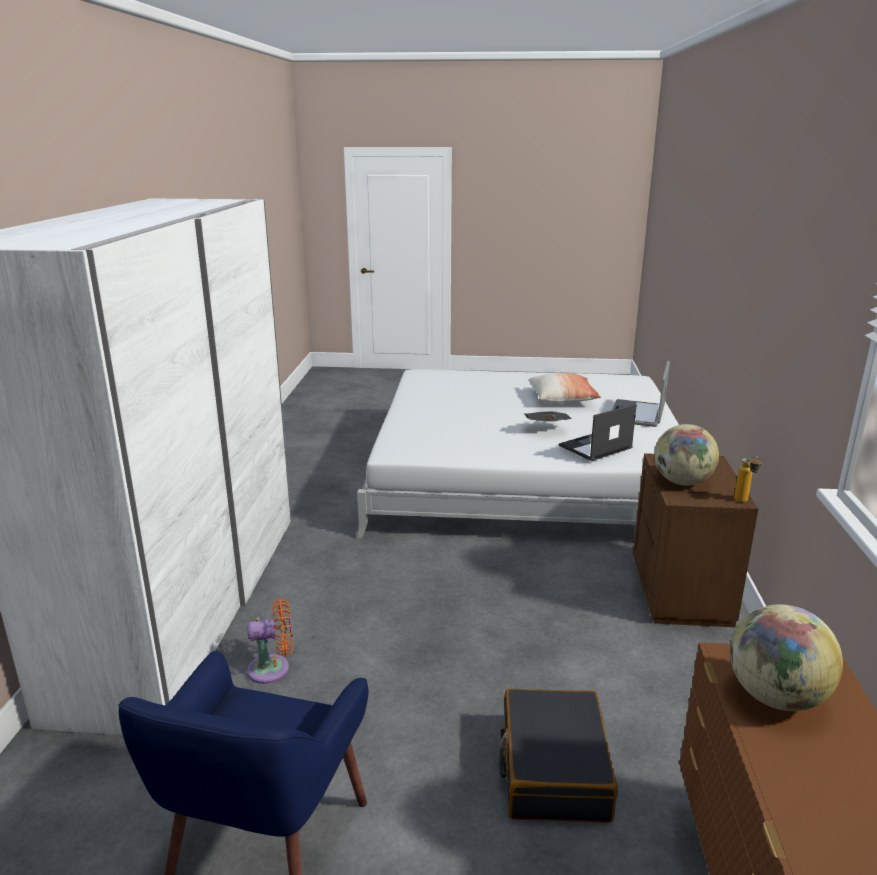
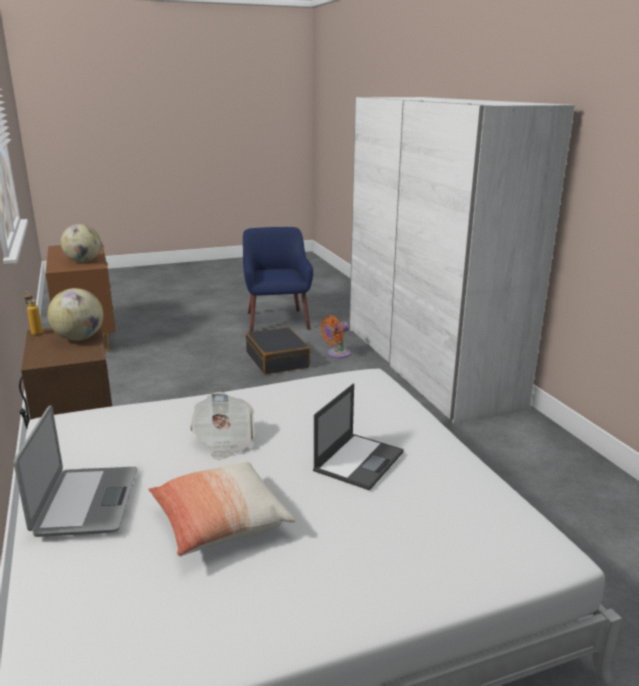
camera: 155 degrees right, 0 degrees up
(553, 769) = (173, 352): black suitcase -> black suitcase (277, 360)
(595, 447) = (156, 418): laptop -> laptop (359, 460)

